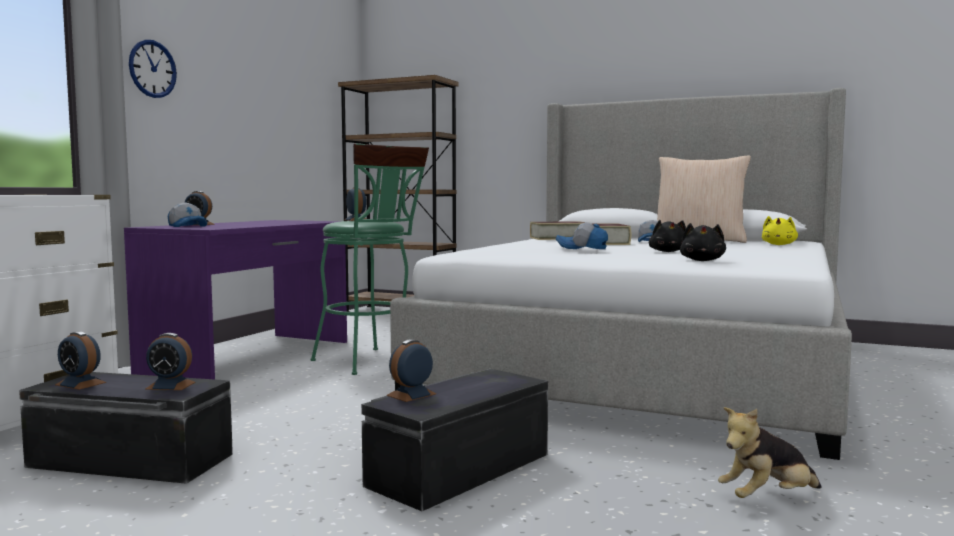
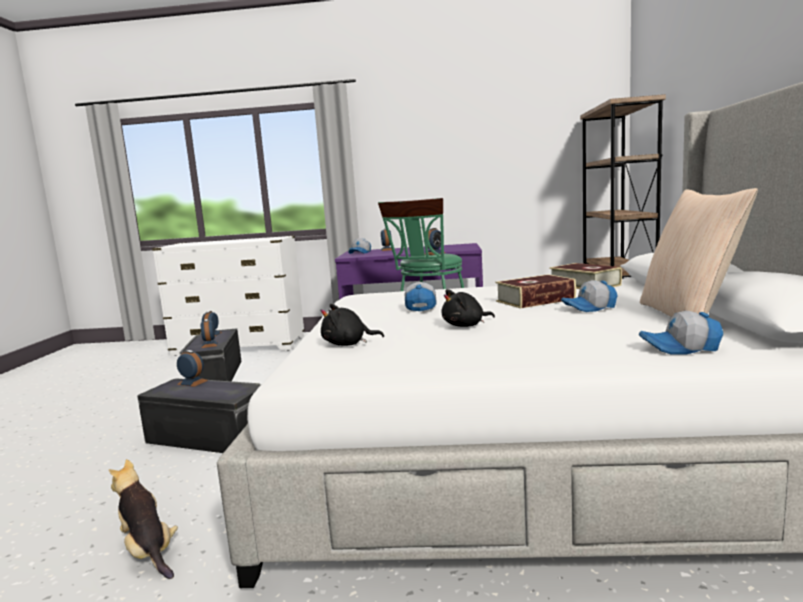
camera: 70 degrees right, 5 degrees up
(152, 69) = (384, 150): wall clock -> none
(779, 245) = (681, 348): yellow plush toy -> cap

